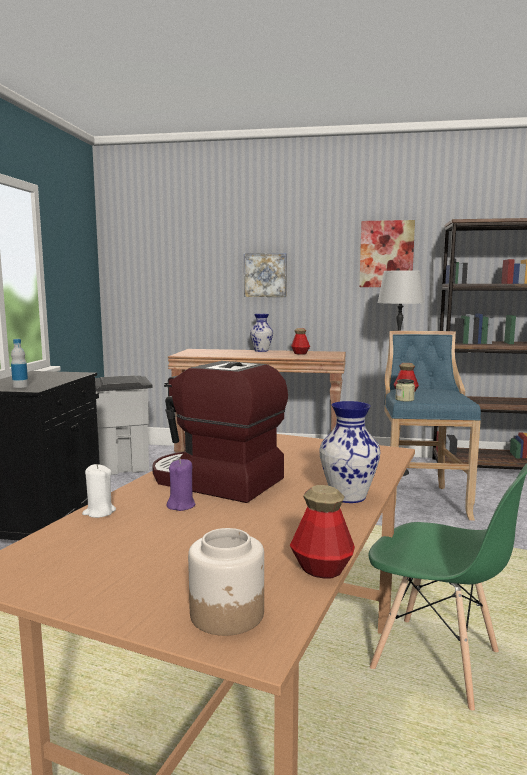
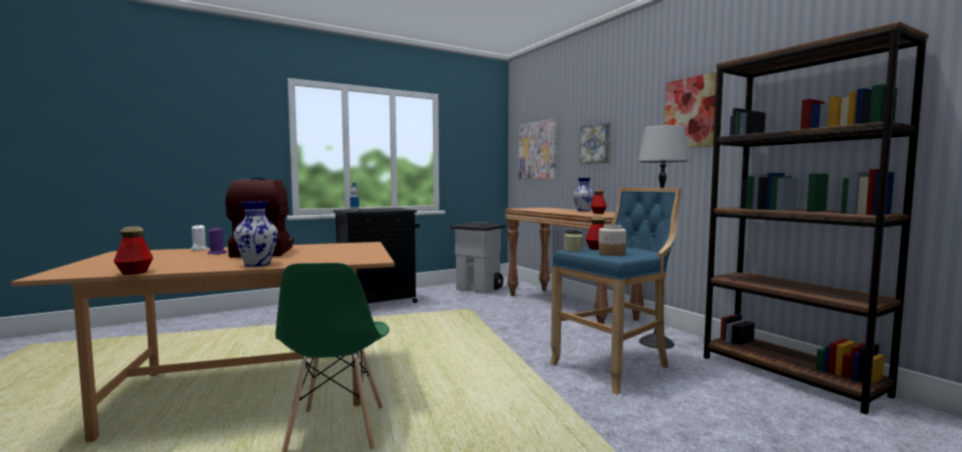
camera: 50 degrees right, 5 degrees down
(164, 276) = (537, 150): none -> picture
(227, 614) = (79, 270): jar -> jar (611, 254)

